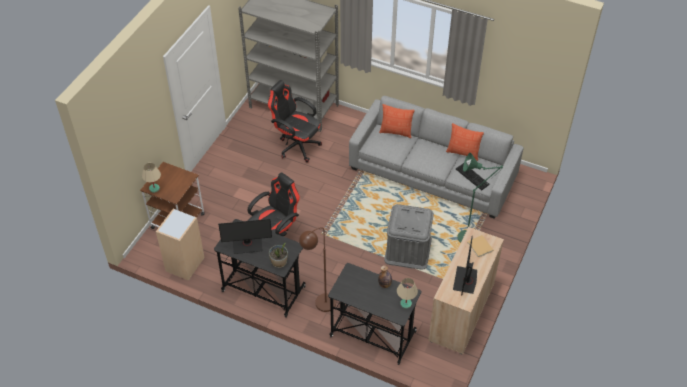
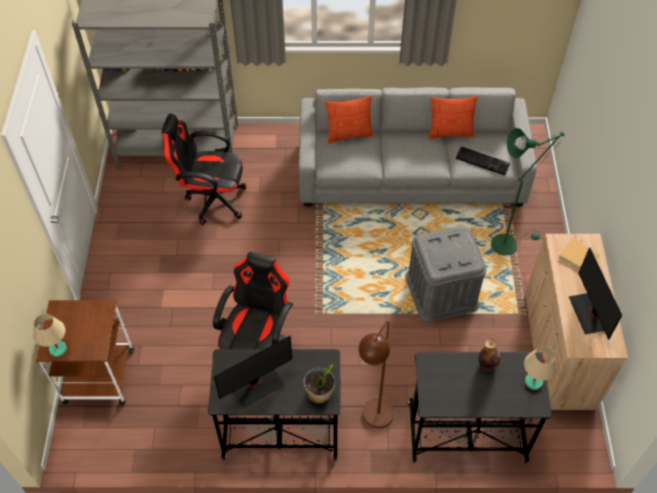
camera: 25 degrees left, 5 degrees up
(184, 264) = (144, 440): bookcase -> none

